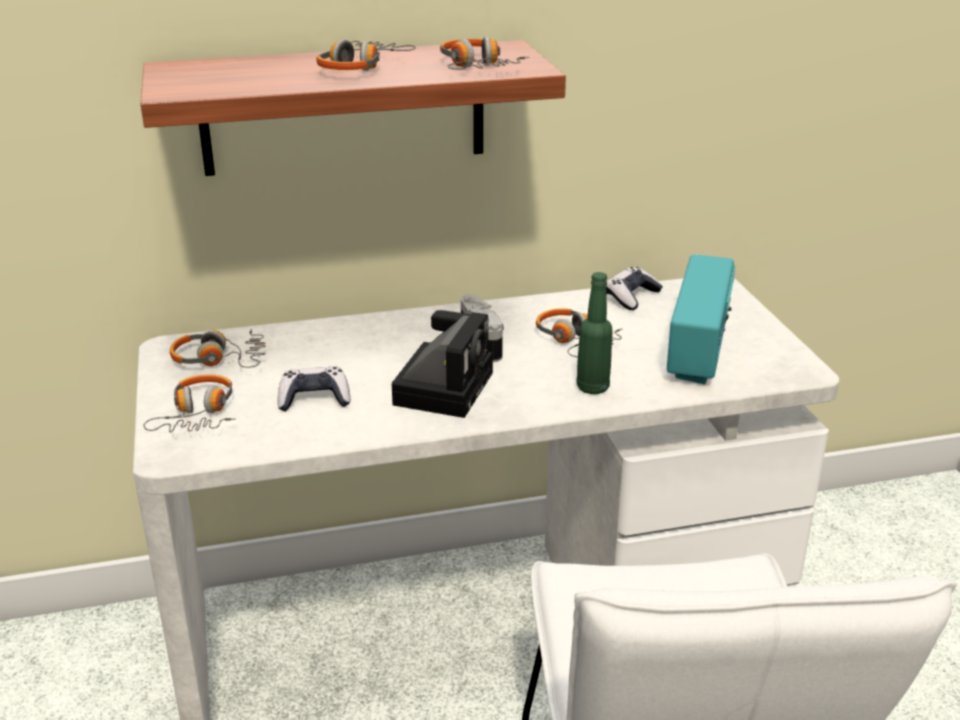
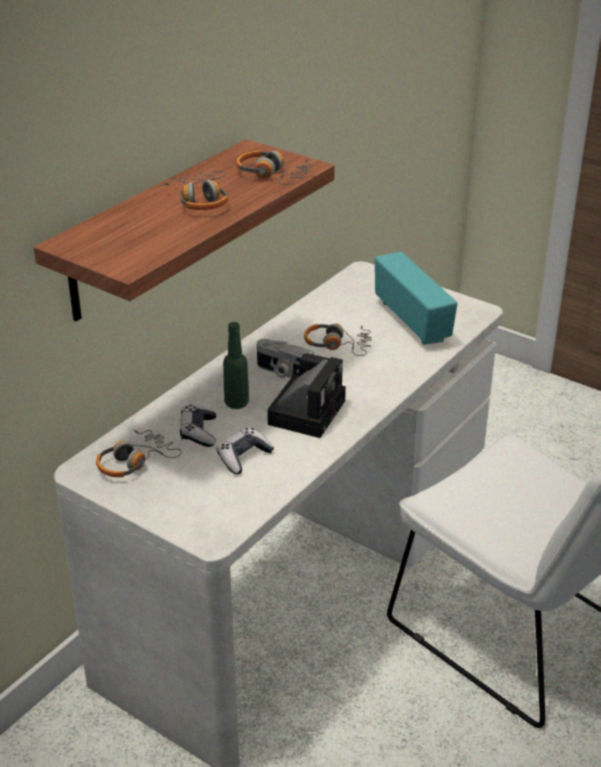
camera: 40 degrees left, 5 degrees up
(198, 415) = (186, 504): headphones -> none
(444, 386) = (307, 410): camera -> camera turned 45 degrees clockwise
(592, 387) = (389, 371): green bottle -> green bottle (236, 403)
(631, 297) = (327, 299): game controller -> game controller (198, 432)

